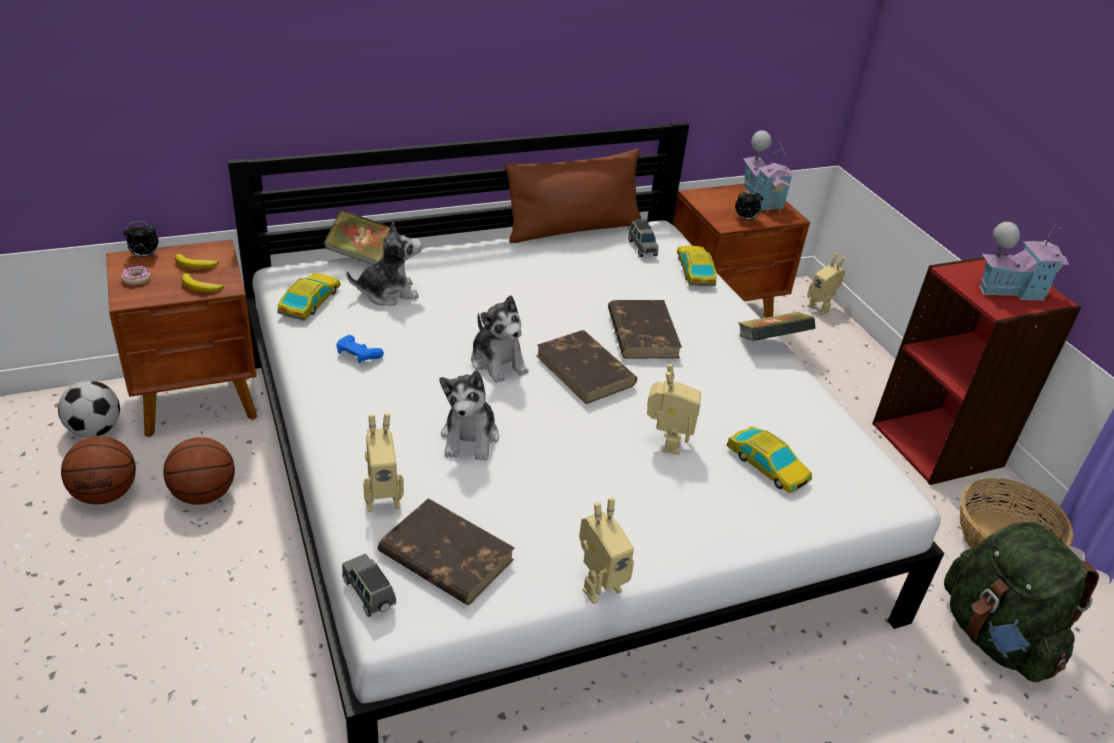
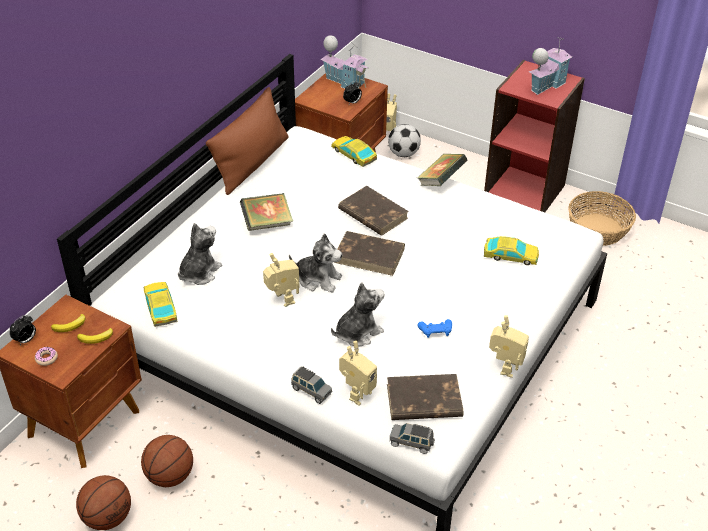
camera: 35 degrees left, 5 degrees up
(95, 430) = (43, 486): football -> football (404, 154)
(358, 355) = (236, 323): blue game controller -> blue game controller (435, 331)
(361, 256) = (149, 257): book -> book (267, 224)
(470, 438) = (357, 332): plush toy -> plush toy turned 90 degrees counterclockwise
(642, 247) = (308, 154): grey toy car -> grey toy car (311, 391)
(665, 443) = (453, 273): toy robot -> toy robot (282, 300)
(996, 637) = (635, 283): green backpack -> none

